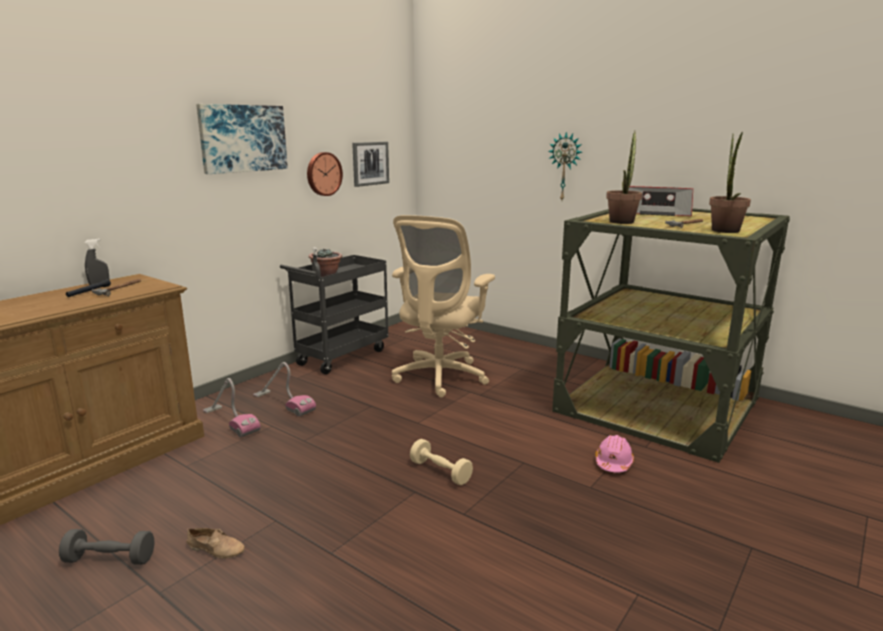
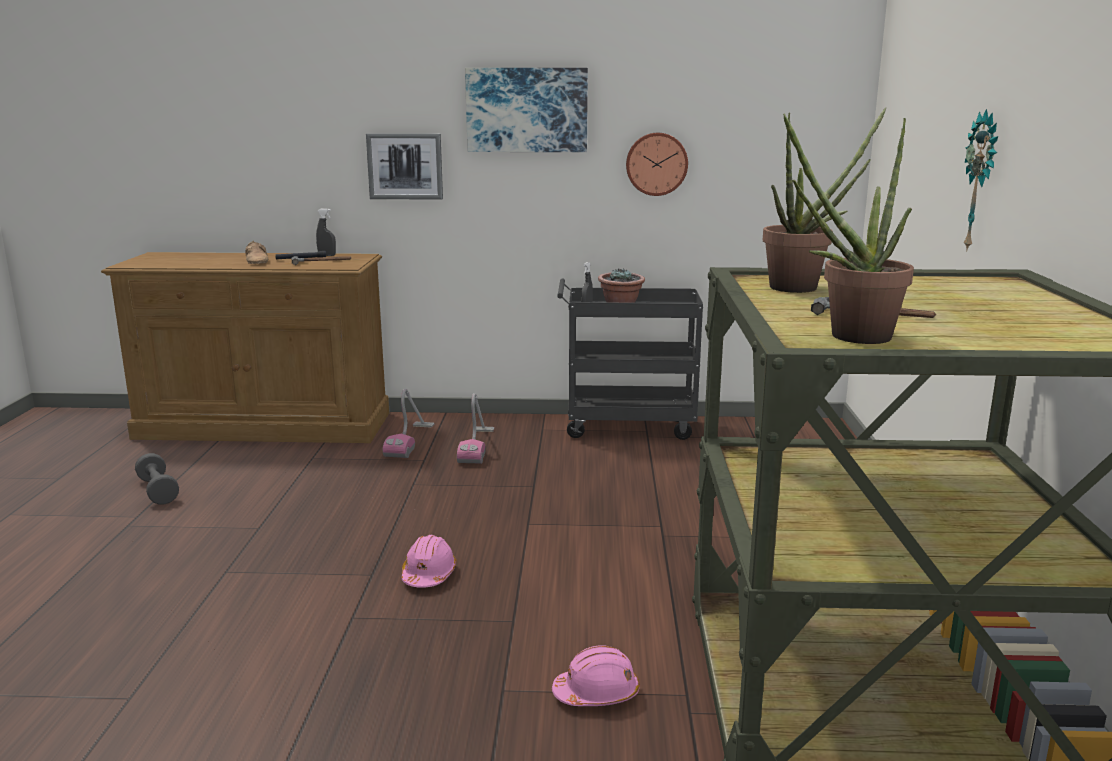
camera: 55 degrees right, 0 degrees up
(216, 548) = (198, 521): beige shoe -> beige shoe (258, 261)
(370, 163) = (755, 154): picture -> picture (405, 166)
(440, 472) = (428, 575): beige dumbbell -> pink hard hat
(441, 374) = (682, 493): beige office chair -> none
(657, 213) = (967, 292): radio -> none

